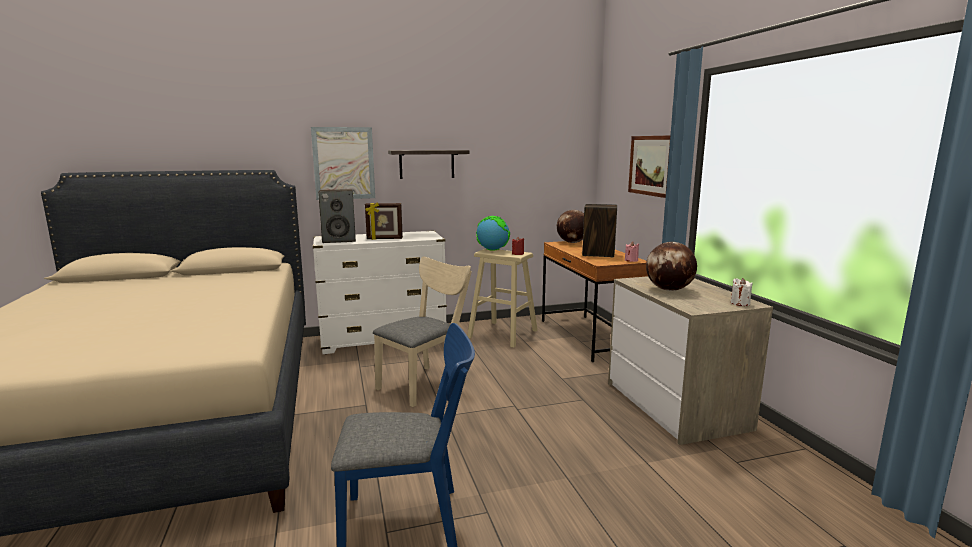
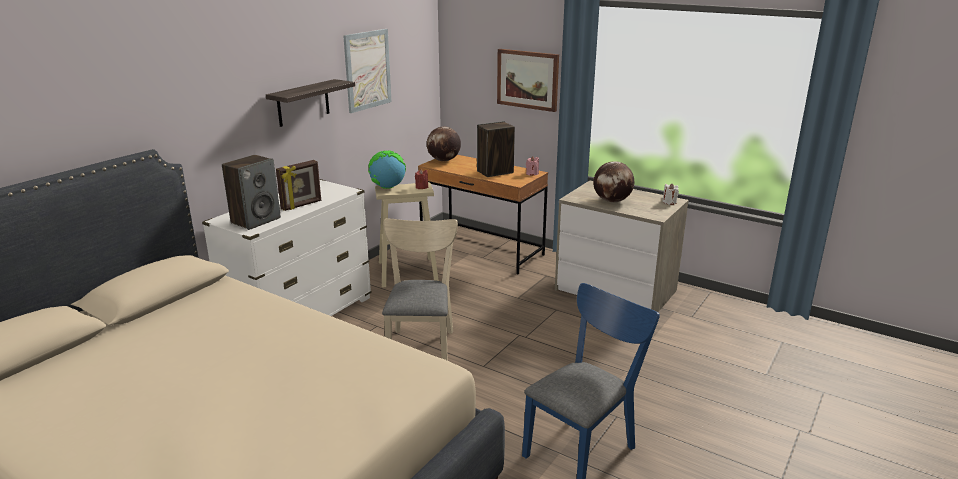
camera: 40 degrees left, 10 degrees up
(343, 163) = (221, 121): picture -> picture (367, 70)

